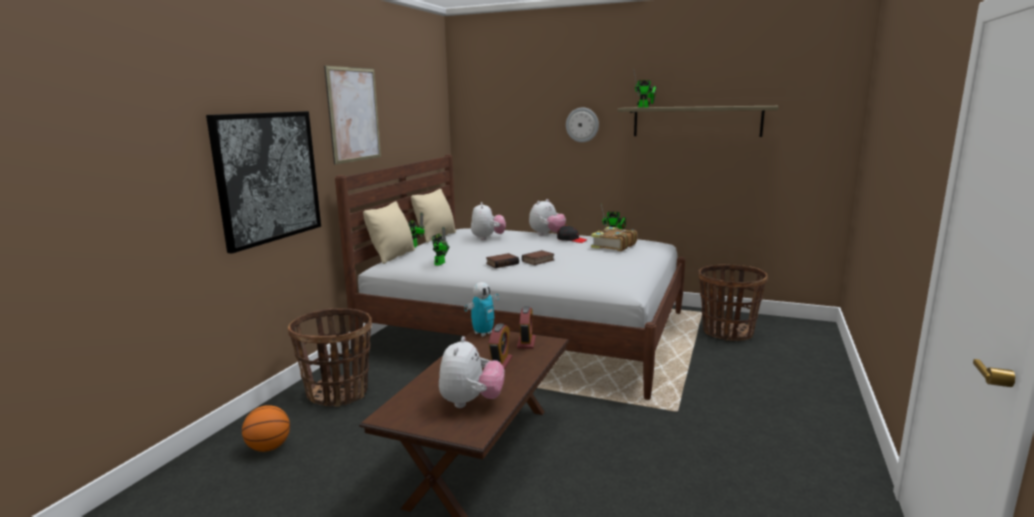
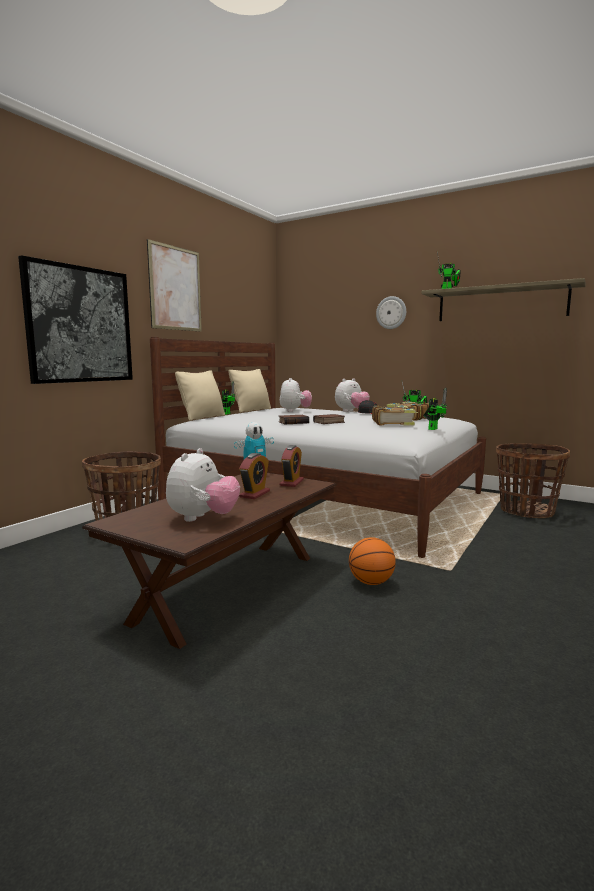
camera: 10 degrees right, 5 degrees down
(269, 447) = (40, 562): basketball -> basketball (371, 582)
(440, 263) = (238, 421): toy robot -> toy robot (433, 428)
(602, 258) = (393, 423): none -> book

